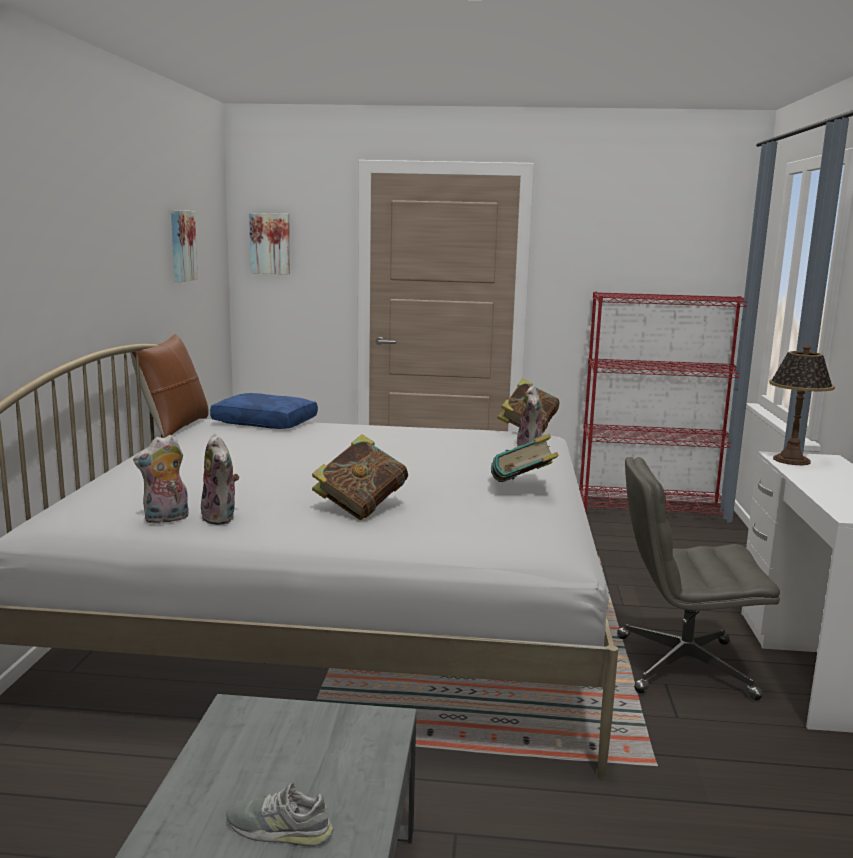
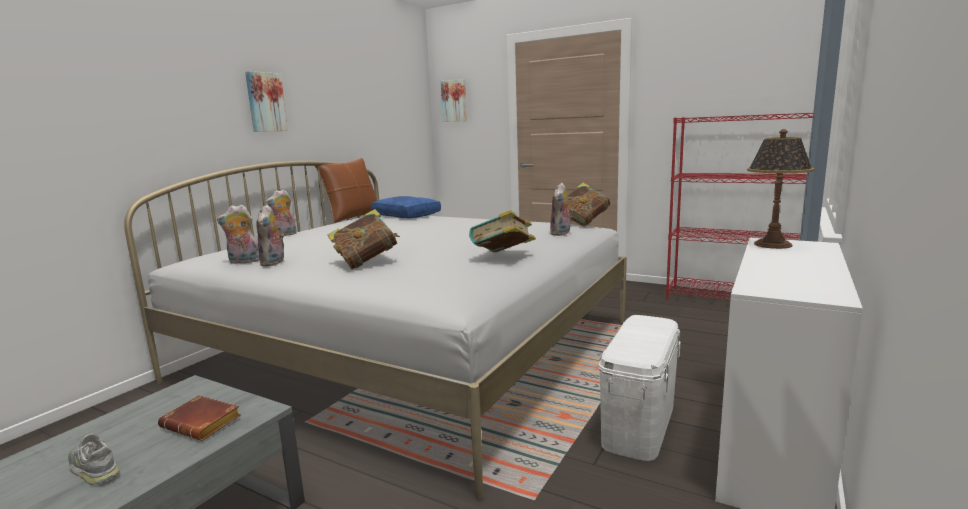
camera: 25 degrees right, 0 degrees up
(128, 466) = (284, 235): none -> plush toy
(181, 245) = (375, 101): picture -> picture (265, 102)
(337, 749) = (204, 423): none -> brown book
(682, 667) = (638, 423): grey office chair -> white storage box

